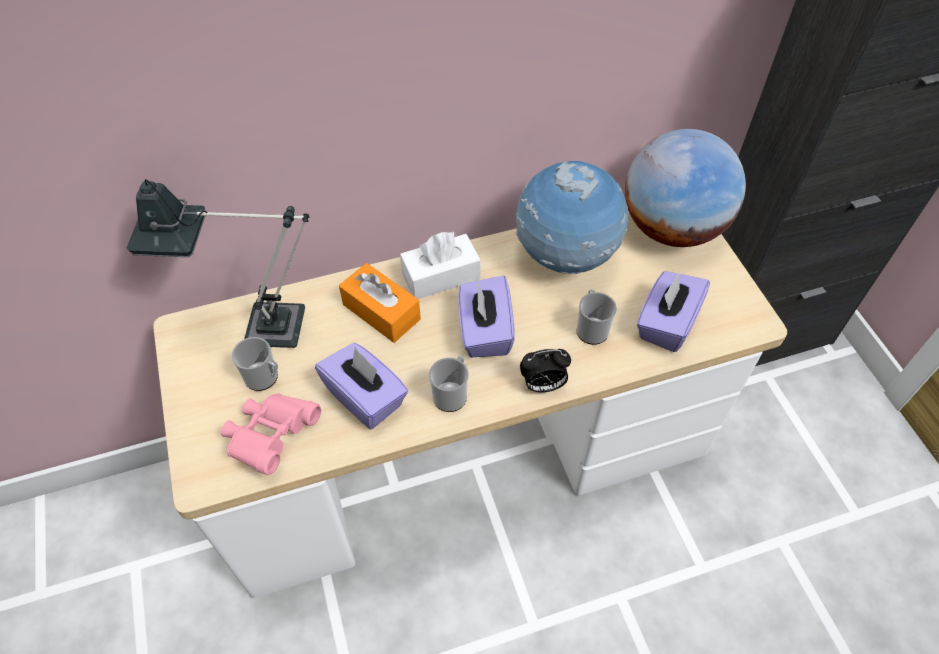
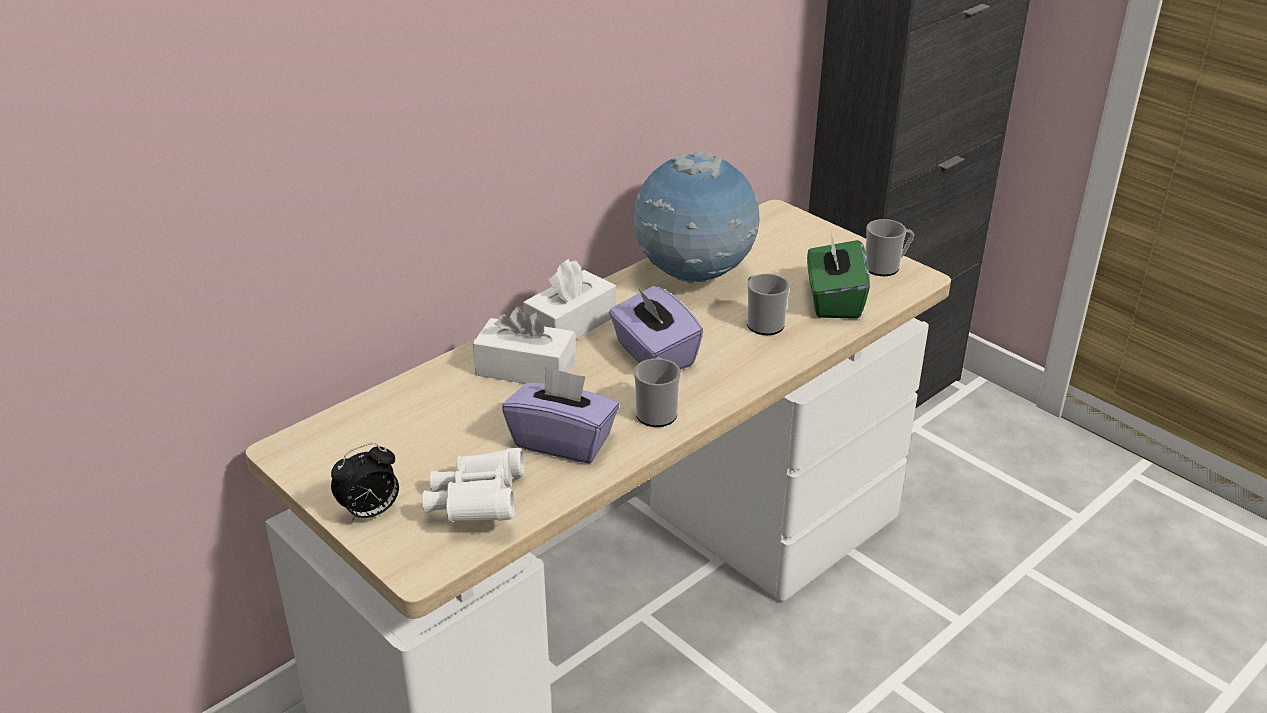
camera: 25 degrees left, 20 degrees down
(259, 326) = (387, 419): table lamp -> none
(264, 378) = (429, 459): mug -> mug (885, 267)
(271, 437) = (477, 504): pink binoculars -> white binoculars
(381, 312) = (525, 369): orange tissue box -> white tissue box
(542, 385) = (747, 378): alarm clock -> alarm clock (370, 513)
(666, 324) = (833, 300): purple tissue box -> green tissue box
(671, 228) = (783, 231): globe -> none

